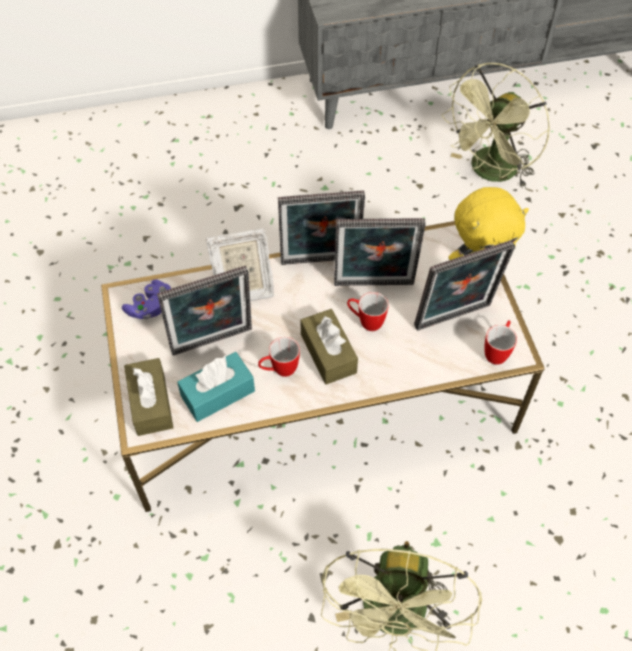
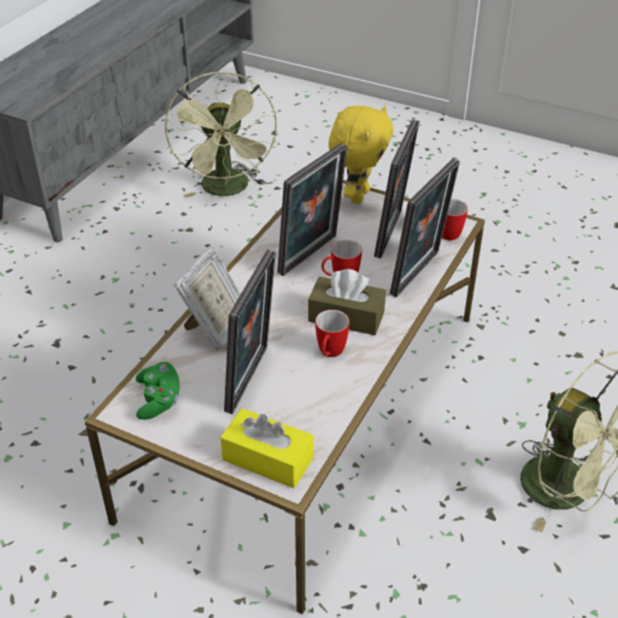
camera: 50 degrees left, 15 degrees down
(150, 307) = (159, 400): purple game controller -> green game controller
(151, 403) = (268, 459): brown tissue box -> yellow tissue box
(218, 393) = (309, 406): turquoise tissue box -> none
(320, 263) = (250, 270): picture frame -> picture frame (419, 275)

